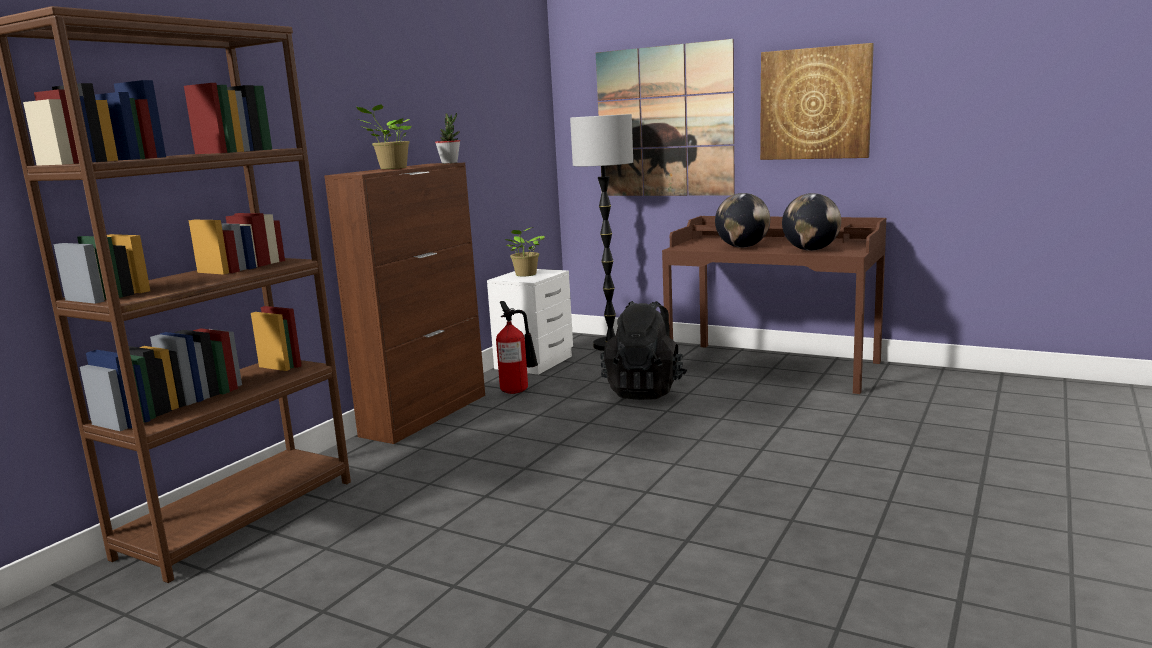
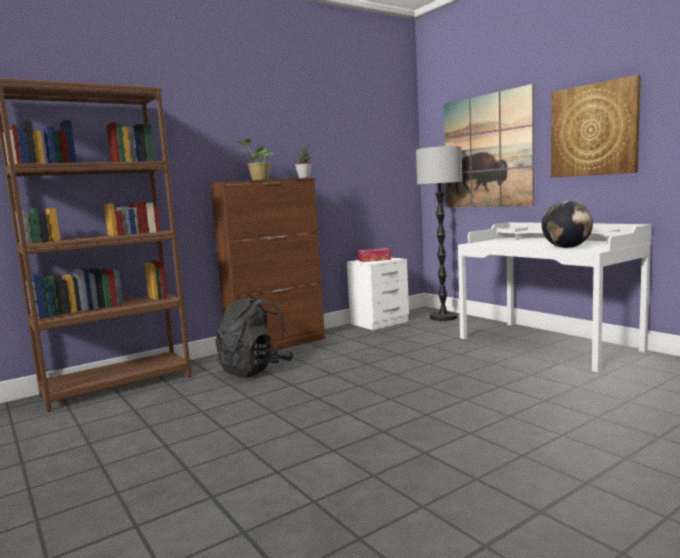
camera: 25 degrees right, 5 degrees down
(518, 390) = (348, 338): fire extinguisher -> none
(525, 275) = (374, 260): potted plant -> tissue box
(645, 391) = (430, 348): black backpack -> black backpack (255, 369)
(742, 247) = (519, 244): globe -> none
(773, 366) = (547, 344): brown desk -> white desk

